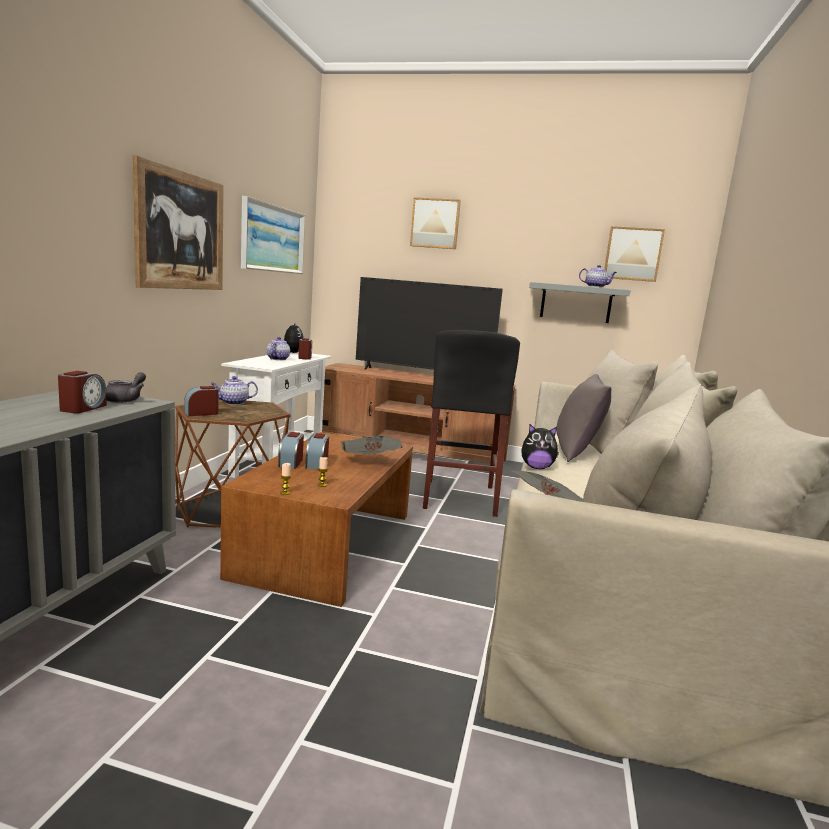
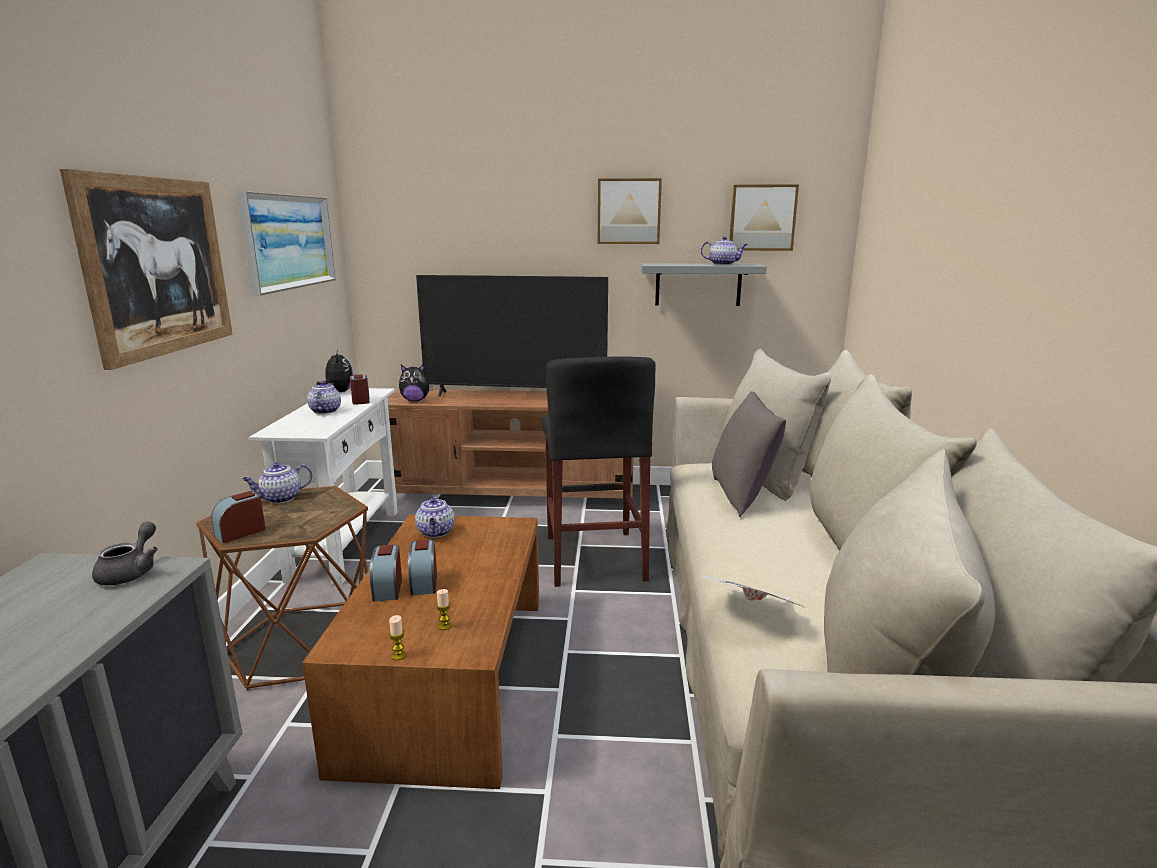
camera: 10 degrees left, 5 degrees up
(83, 408) = (66, 614): alarm clock -> none
(336, 442) = (436, 532): none -> teapot
(370, 463) = (494, 564): newspaper -> none
(435, 223) = (507, 194): picture -> picture (629, 211)
(537, 468) = (707, 535): plush toy -> plush toy (415, 400)

